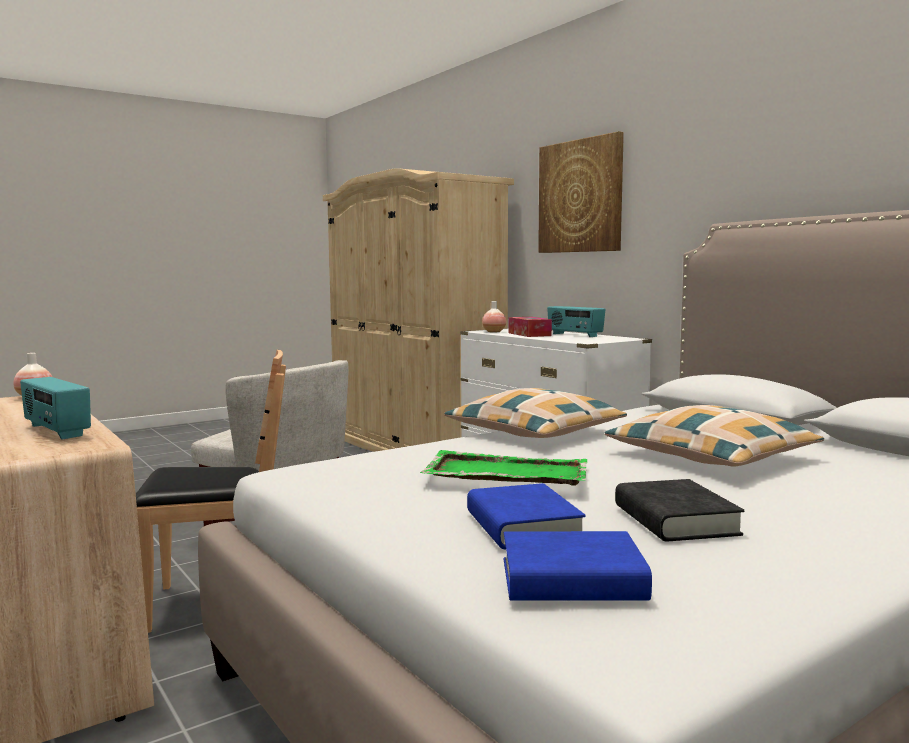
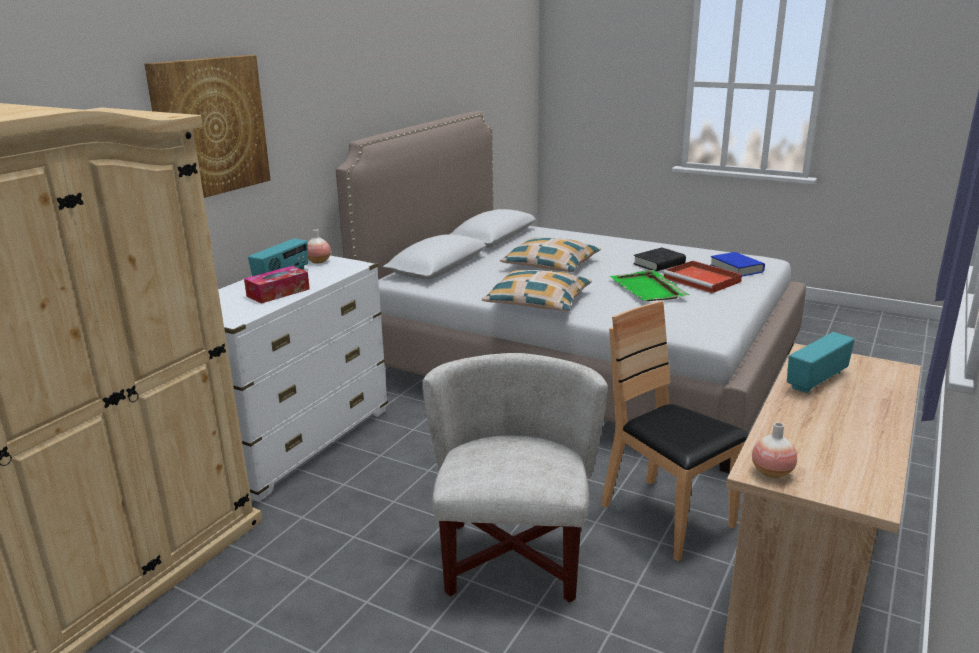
camera: 115 degrees left, 15 degrees up
(56, 431) = (816, 380): radio -> radio turned 150 degrees counterclockwise
(494, 332) = (246, 311): vase -> vase (318, 261)
(522, 526) = (703, 280): blue book -> red tray

